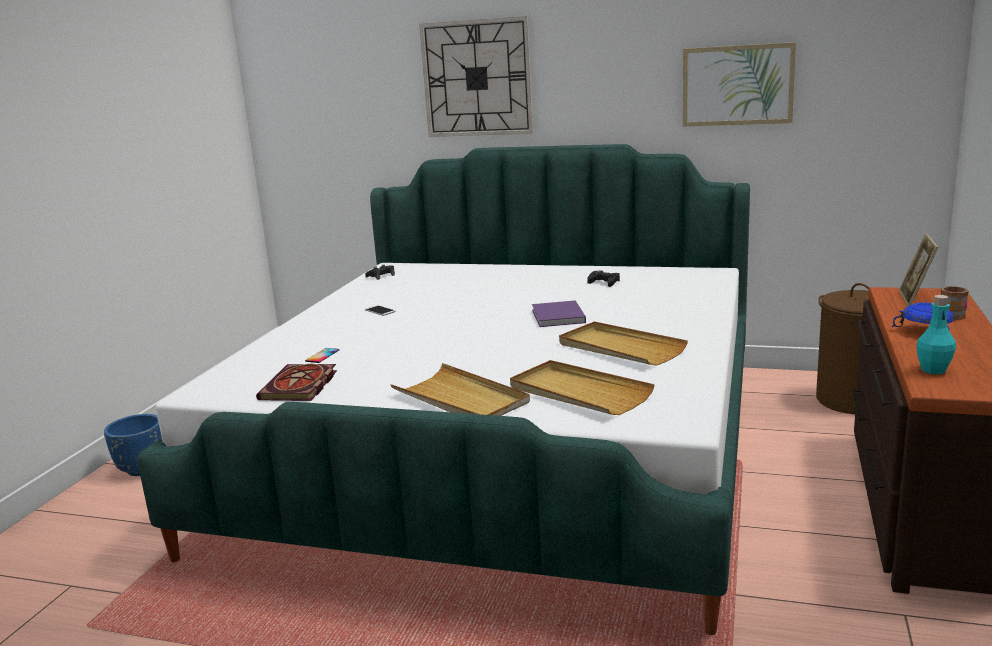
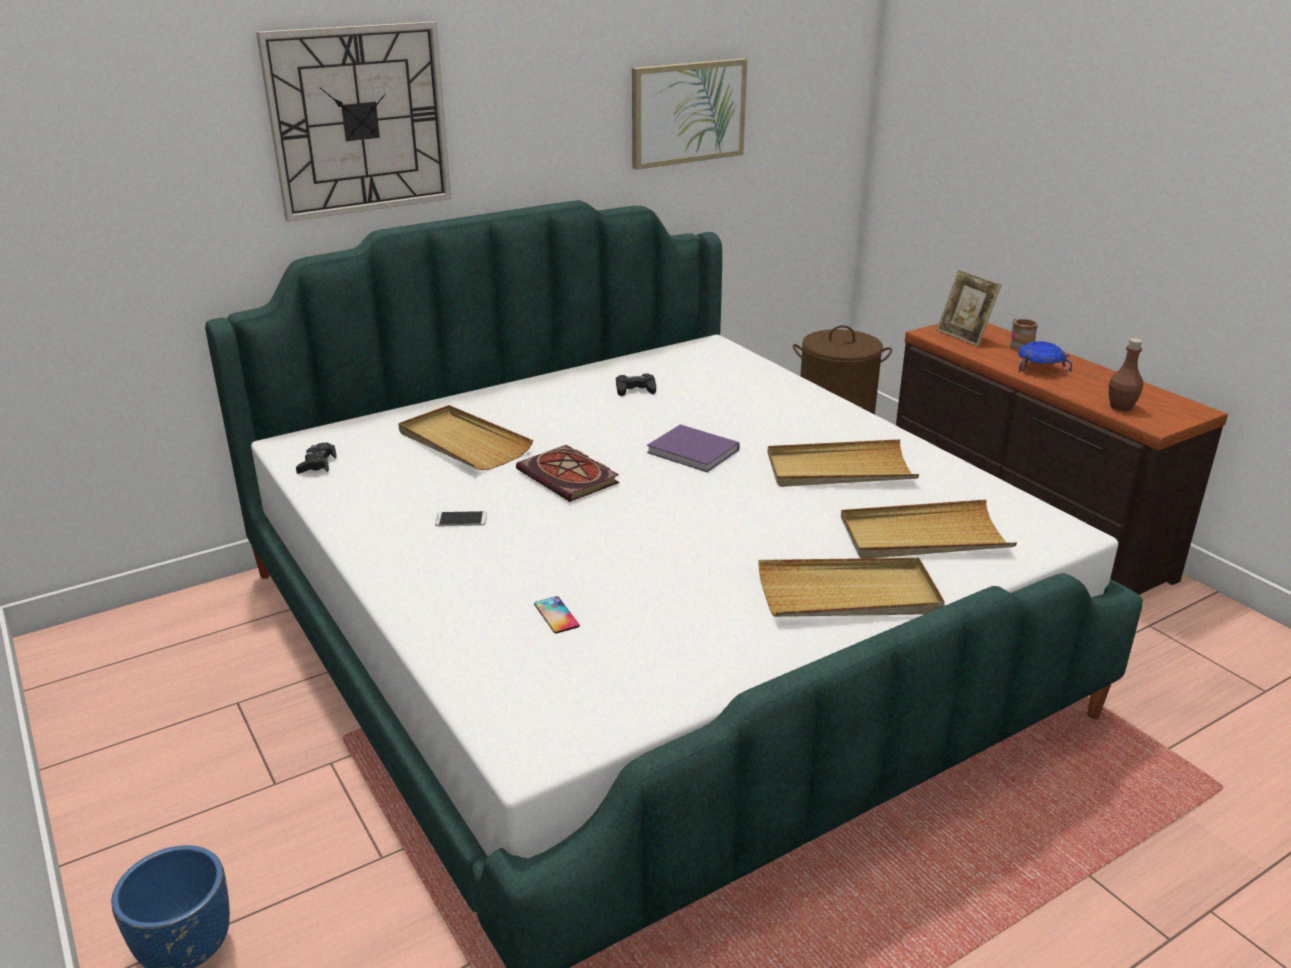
camera: 50 degrees left, 10 degrees up
(299, 387) = (644, 670): book -> book (570, 477)
(457, 283) = (463, 443): none -> beige tray
(933, 370) = (1120, 407): turquoise bottle -> brown bottle

